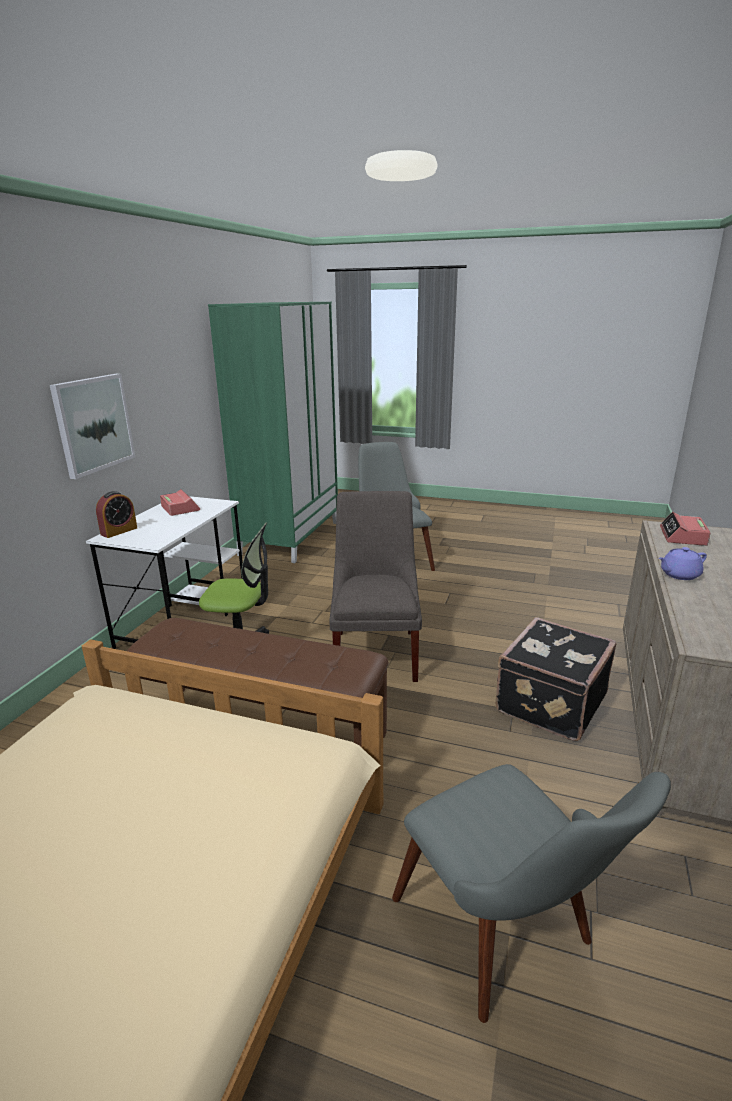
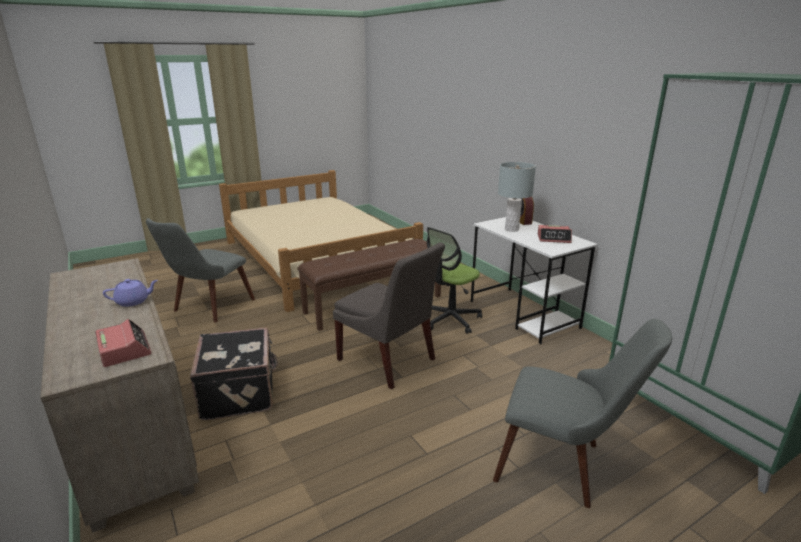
camera: 130 degrees right, 0 degrees up
(93, 424) = (546, 148): picture -> none
(165, 528) = (512, 229): none -> grey table lamp
(508, 938) = (207, 309): grey chair -> grey chair turned 75 degrees counterclockwise
(679, 575) = (133, 301): purple teapot -> purple teapot turned 45 degrees clockwise

